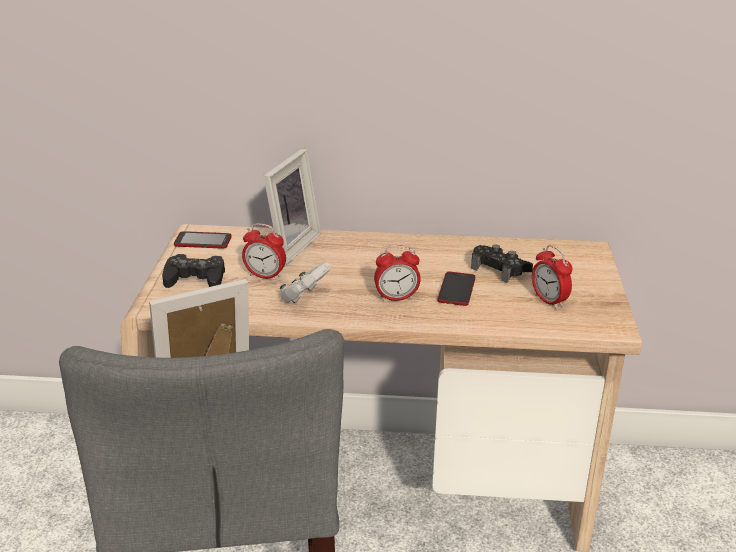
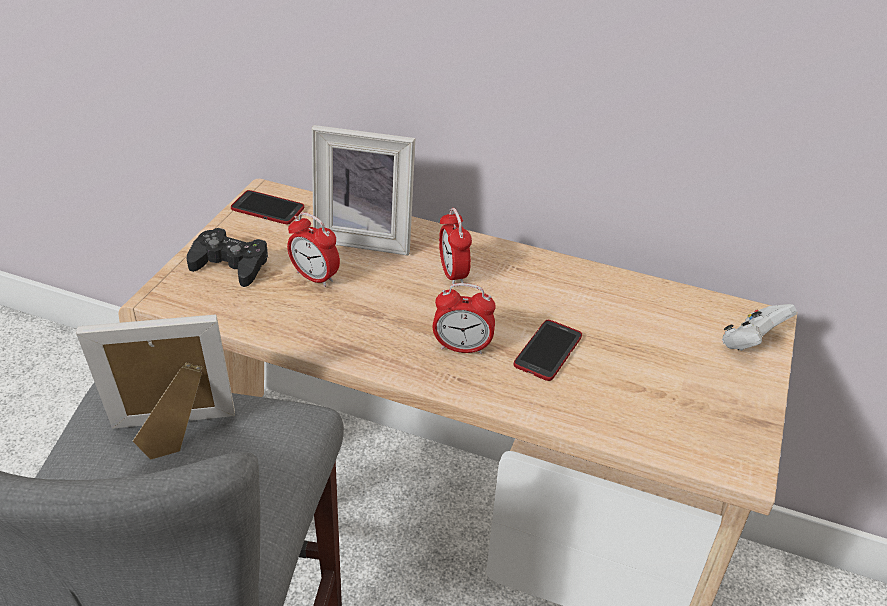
camera: 15 degrees right, 10 degrees up
(288, 246) = (366, 237): picture frame -> picture frame turned 60 degrees clockwise
(304, 297) = (346, 320): white game controller -> white game controller (751, 343)
(500, 269) = (622, 329): black game controller -> none
(549, 301) = (667, 398): alarm clock -> alarm clock (453, 274)

